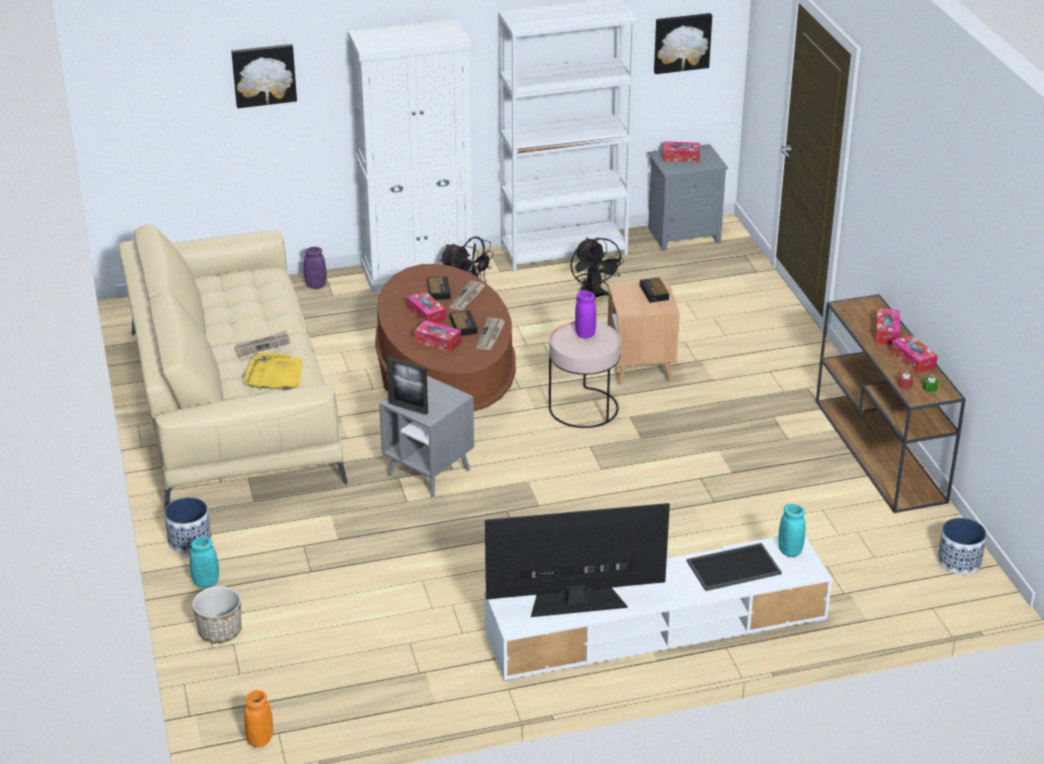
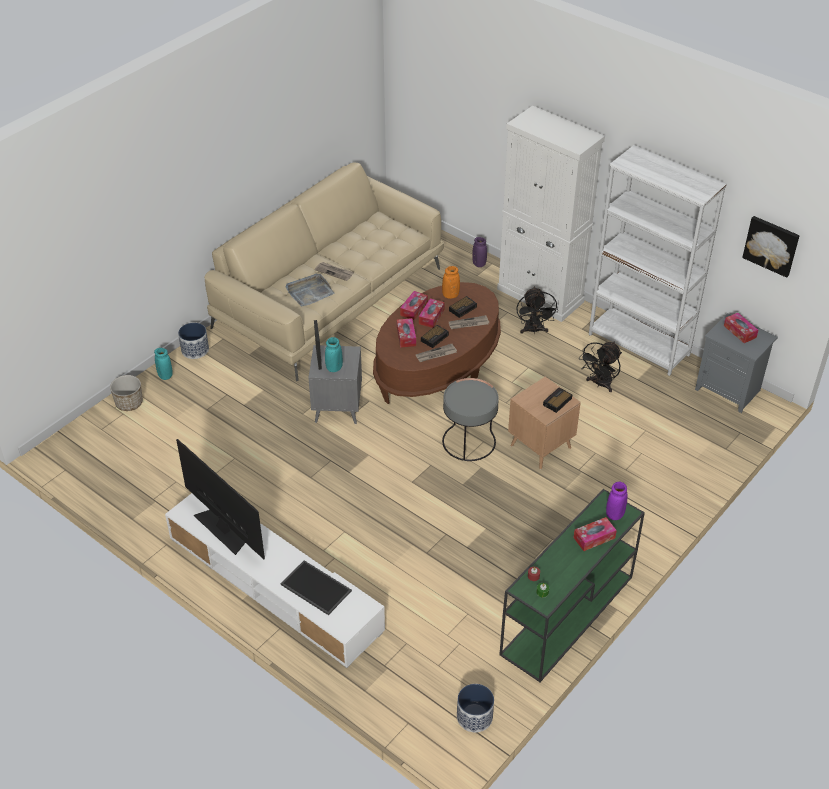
camera: 55 degrees right, 10 degrees up
(260, 739) = (55, 465): orange vase -> orange vase (450, 295)
(264, 74) = (479, 107): picture -> none
(274, 375) = (309, 292): yellow tray -> grey tray
(583, 408) = (468, 442): pink side table -> grey side table
(585, 334) = (478, 394): purple vase -> purple vase (615, 514)
(790, 551) = (357, 609): turquoise vase -> turquoise vase (334, 368)
(880, 452) = (566, 616): brown console table -> green console table
(913, 360) = (571, 567): tissue box -> tissue box (414, 309)

